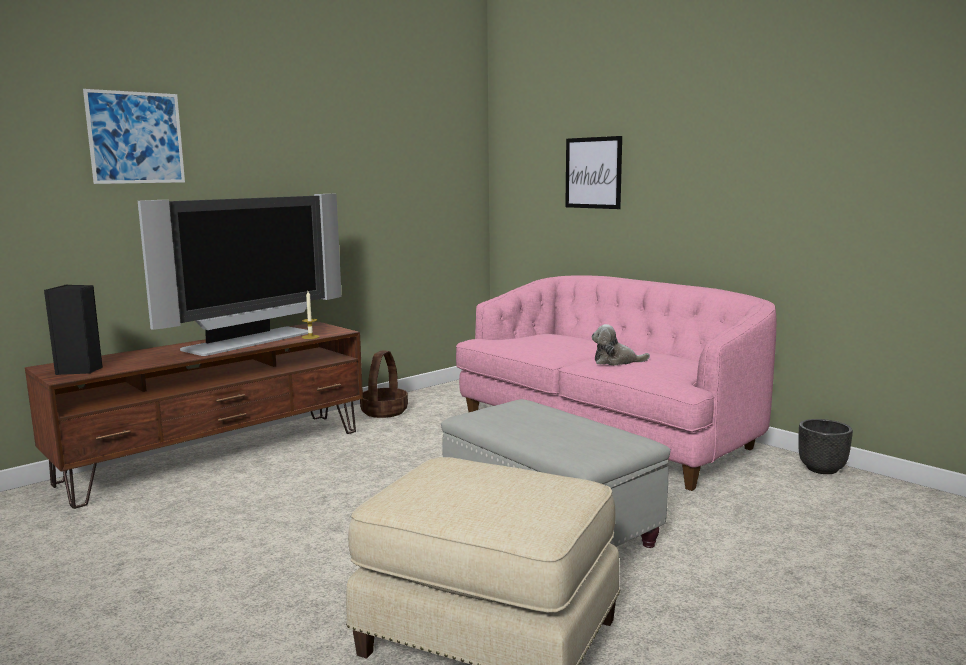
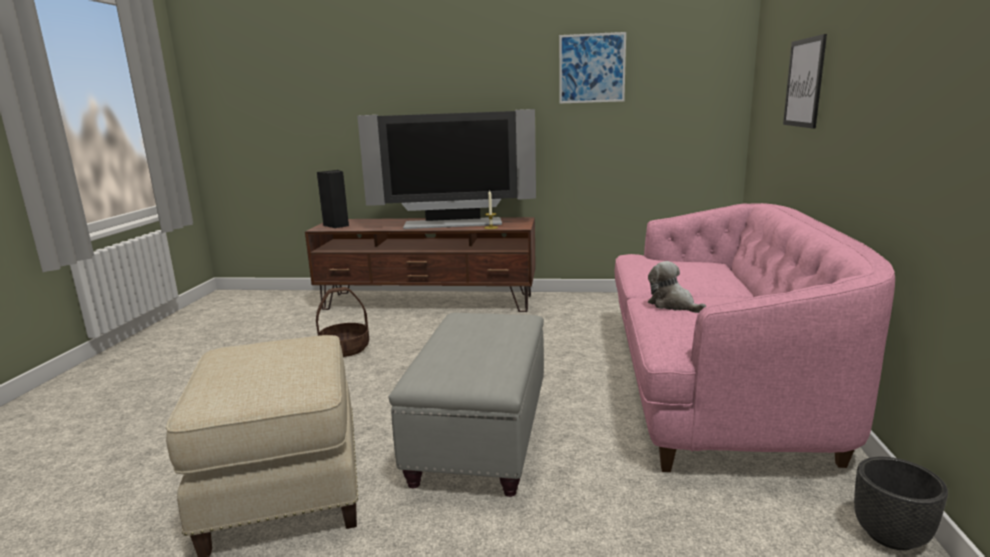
camera: 50 degrees right, 5 degrees up
(136, 138) = (399, 69): picture -> picture (592, 68)
(384, 412) = (576, 303): basket -> basket (345, 349)

